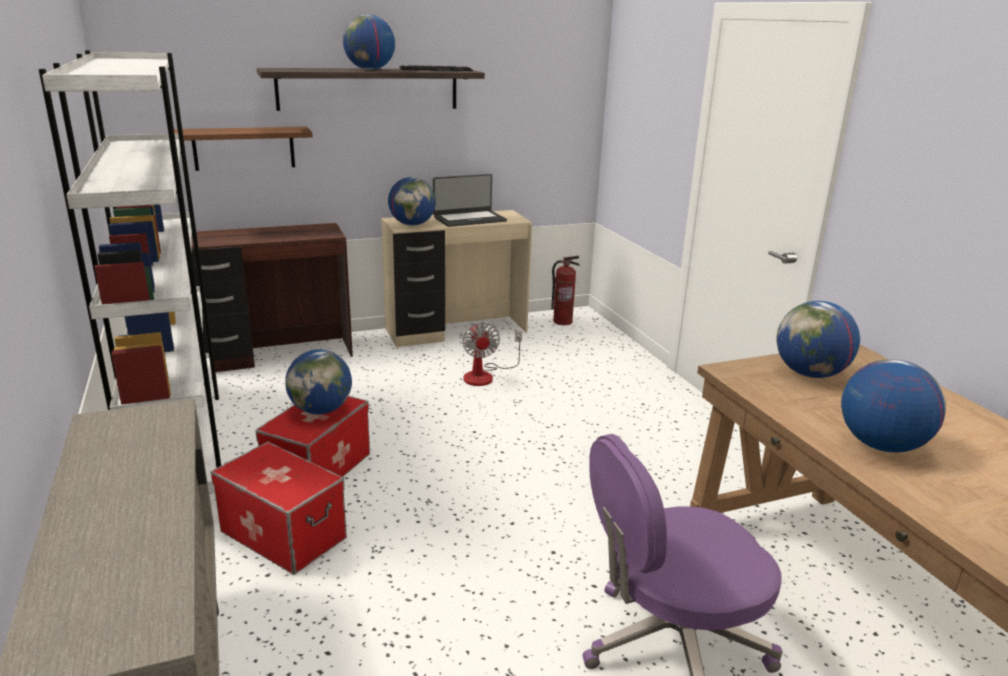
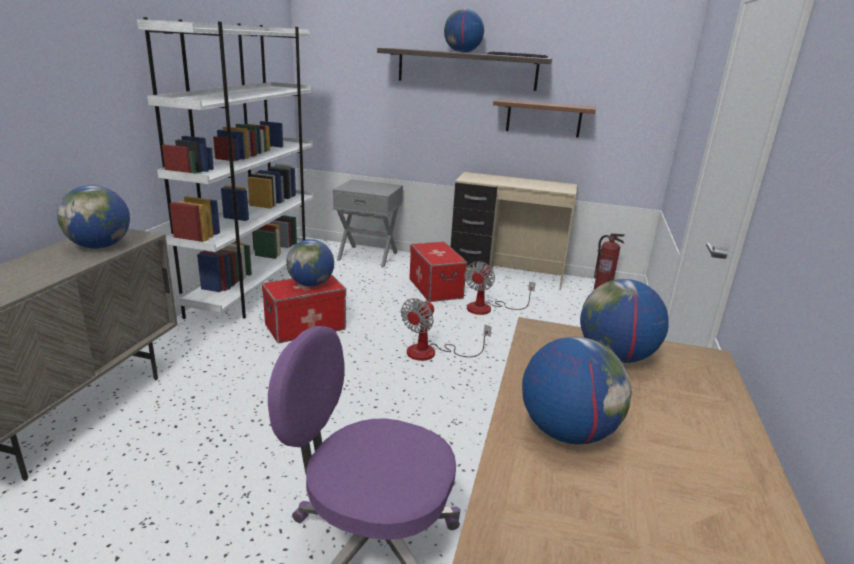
camera: 35 degrees right, 0 degrees up
(244, 148) = (374, 105): brown shelf -> brown shelf (543, 118)
(275, 355) = (368, 256): brown desk -> grey nightstand
(284, 534) = (240, 354): storage box -> storage box (436, 288)
(412, 224) = (477, 179): globe -> globe (100, 246)
(469, 219) = (527, 183): laptop -> none
(493, 443) = (432, 353): none -> fan

